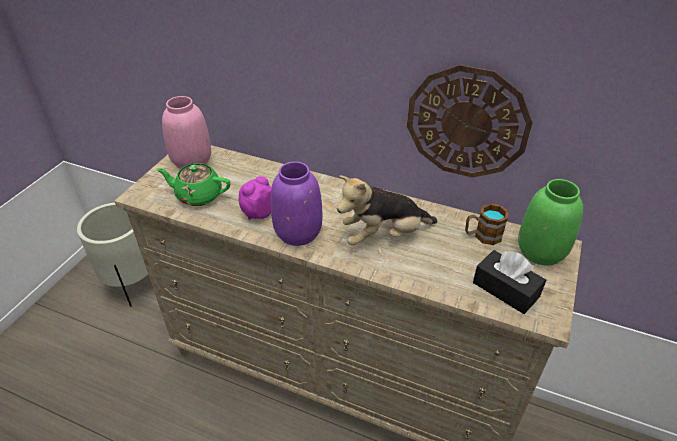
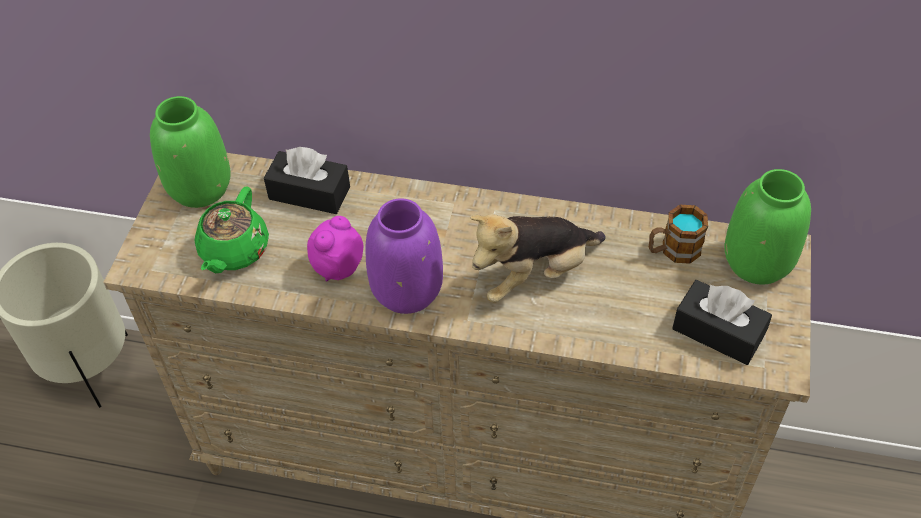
camera: 10 degrees left, 10 degrees up
(191, 161) = (199, 188): pink vase -> green vase
(198, 195) = (234, 251): green teapot -> green teapot turned 75 degrees counterclockwise
(255, 172) = (309, 193): none -> black tissue box
(467, 123) = (635, 97): wall clock -> none

